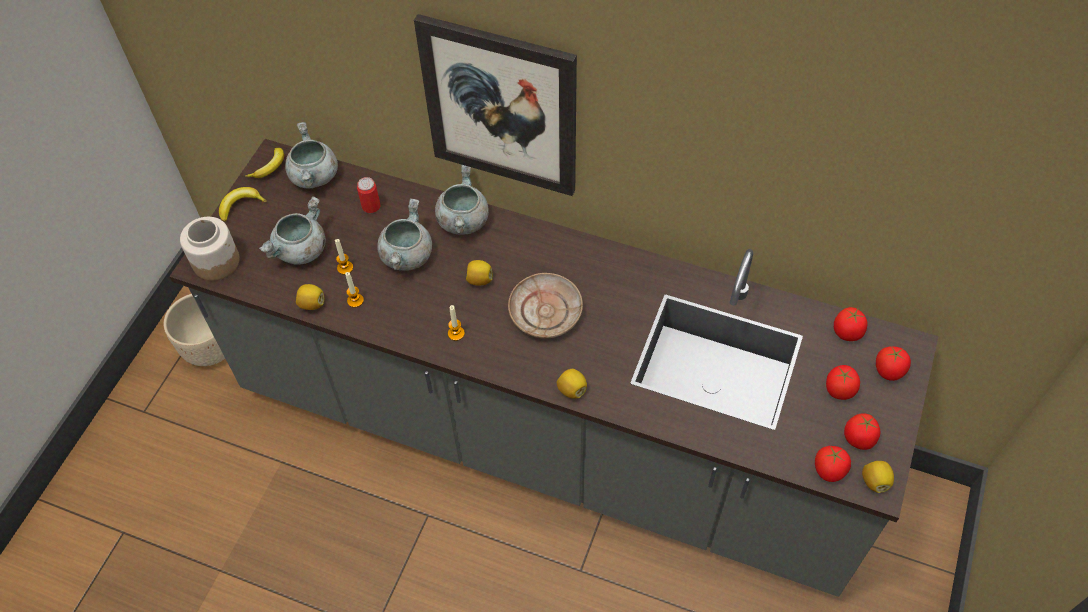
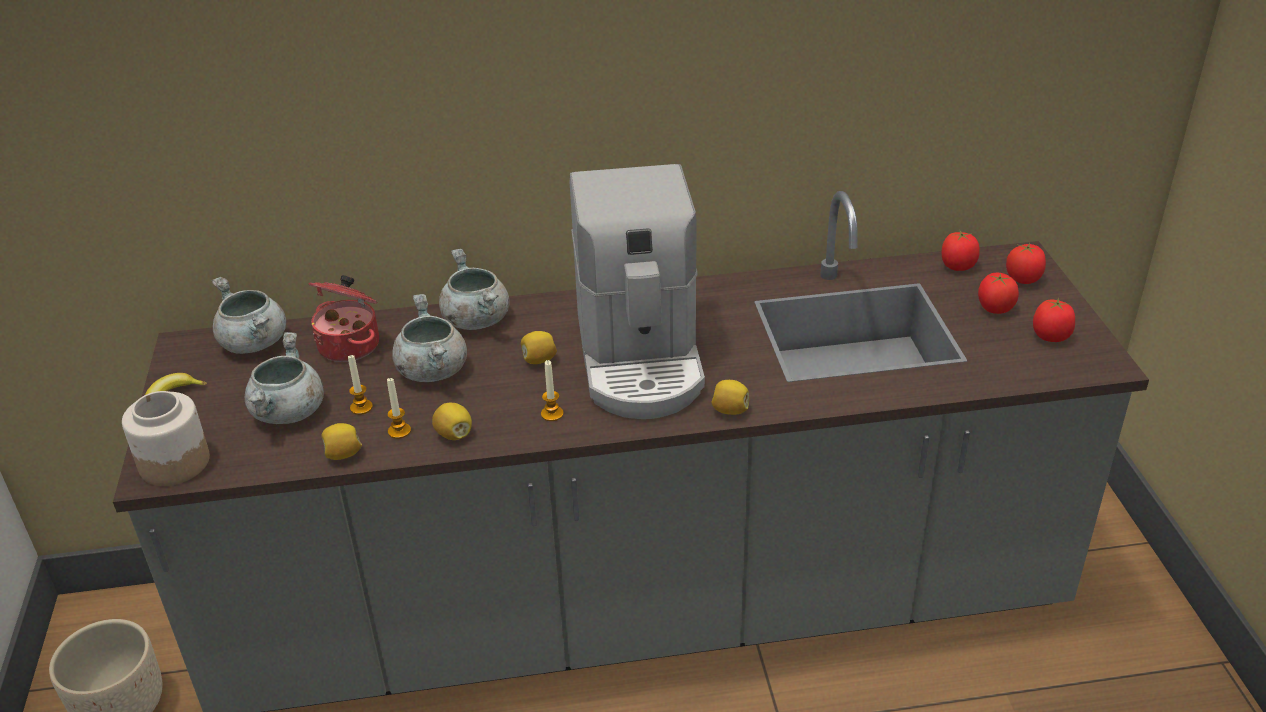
camera: 30 degrees left, 20 degrees down
(270, 167) = (186, 355): banana -> none
(371, 206) = (351, 345): can -> cooking pot
(501, 107) = (499, 133): picture -> none
(546, 312) = (640, 359): beige plate -> coffee machine
(829, 470) = (1050, 370): tomato -> none
(875, 481) = (1098, 361): lemon -> lemon (454, 434)

